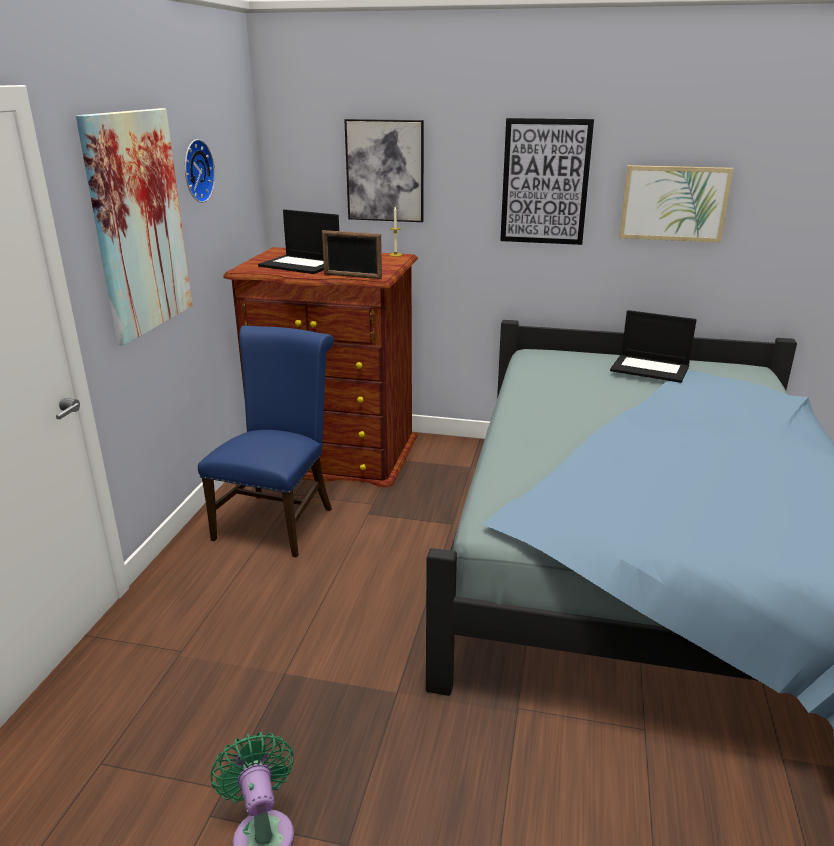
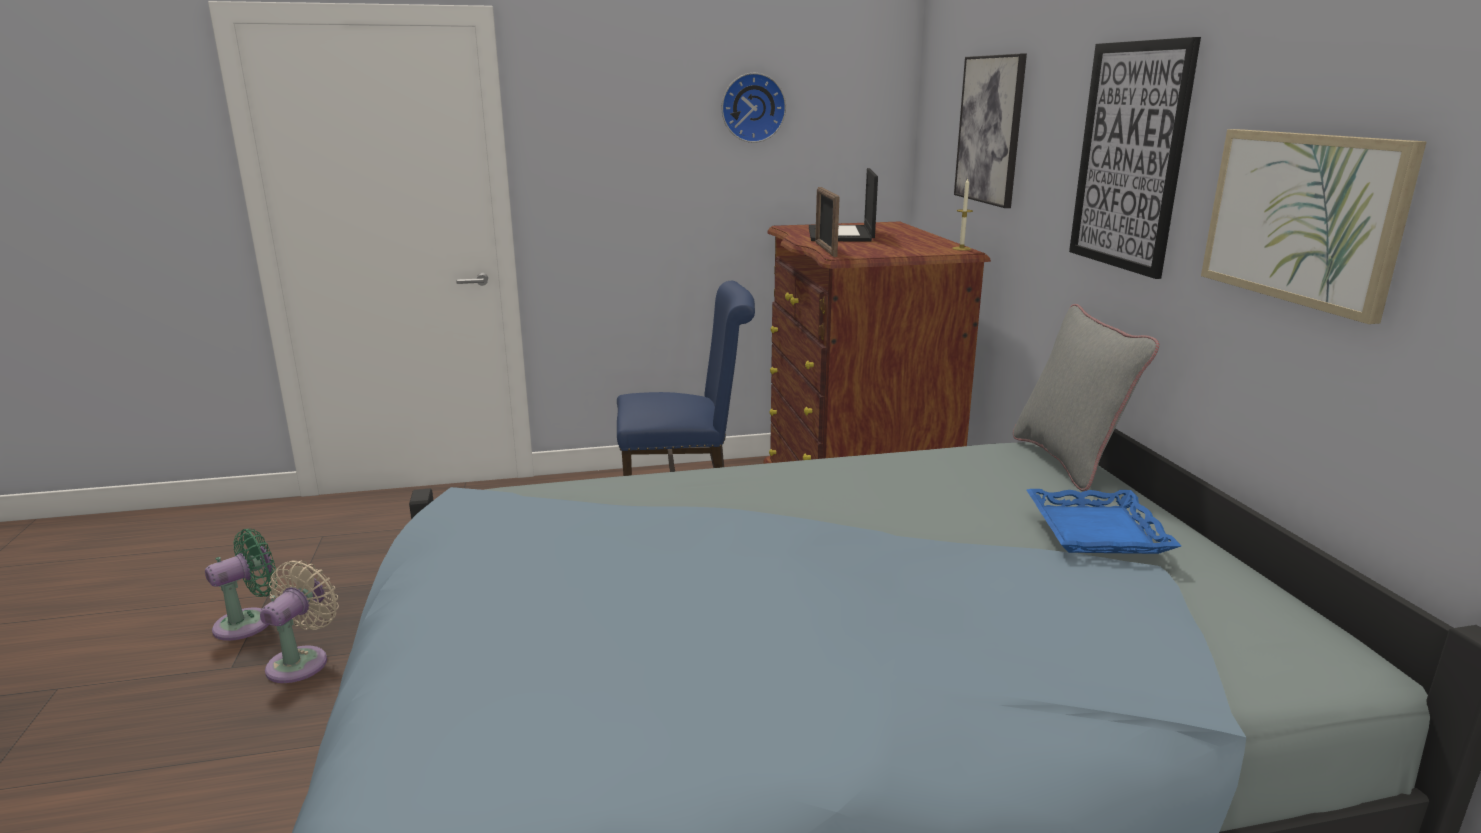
camera: 65 degrees right, 5 degrees down
(138, 224) = (630, 146): picture -> none
(372, 785) = (302, 661): none -> beige fan
(557, 353) = (1069, 461): none -> grey pillow
(651, 368) = (1097, 530): laptop -> blue tray

